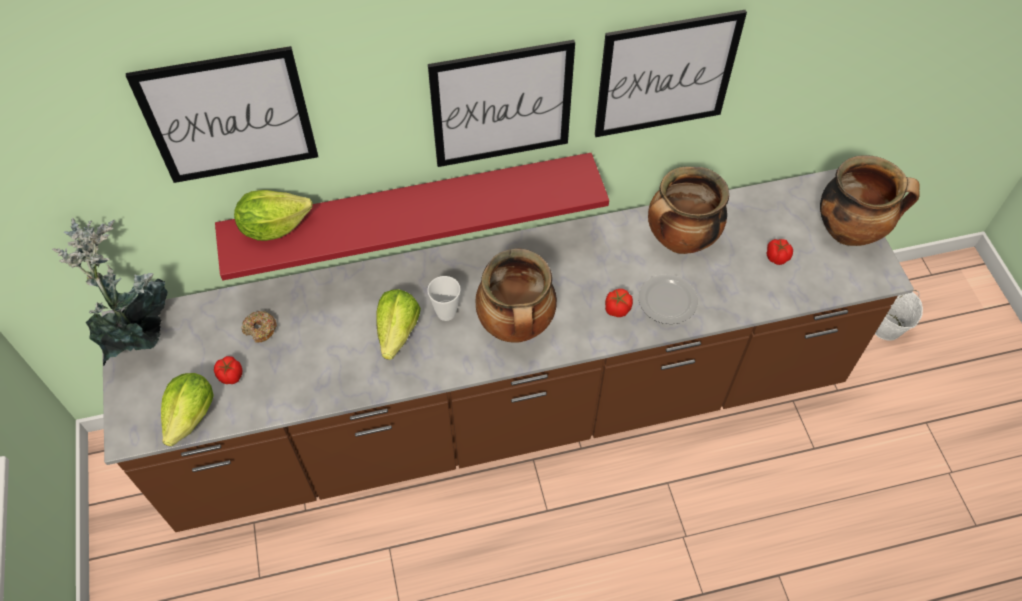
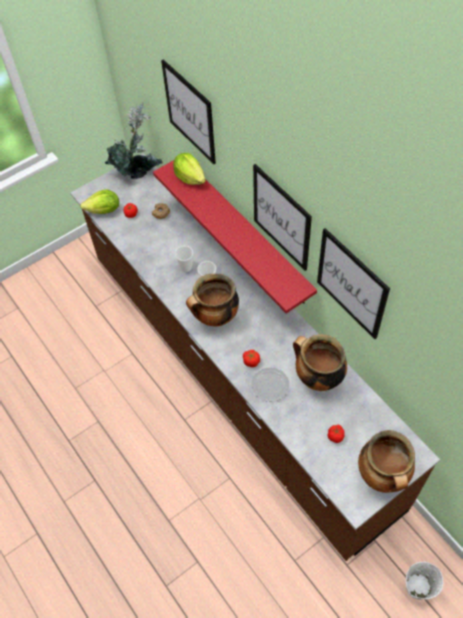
camera: 70 degrees right, 0 degrees up
(398, 332) = (186, 267): lettuce -> cup

